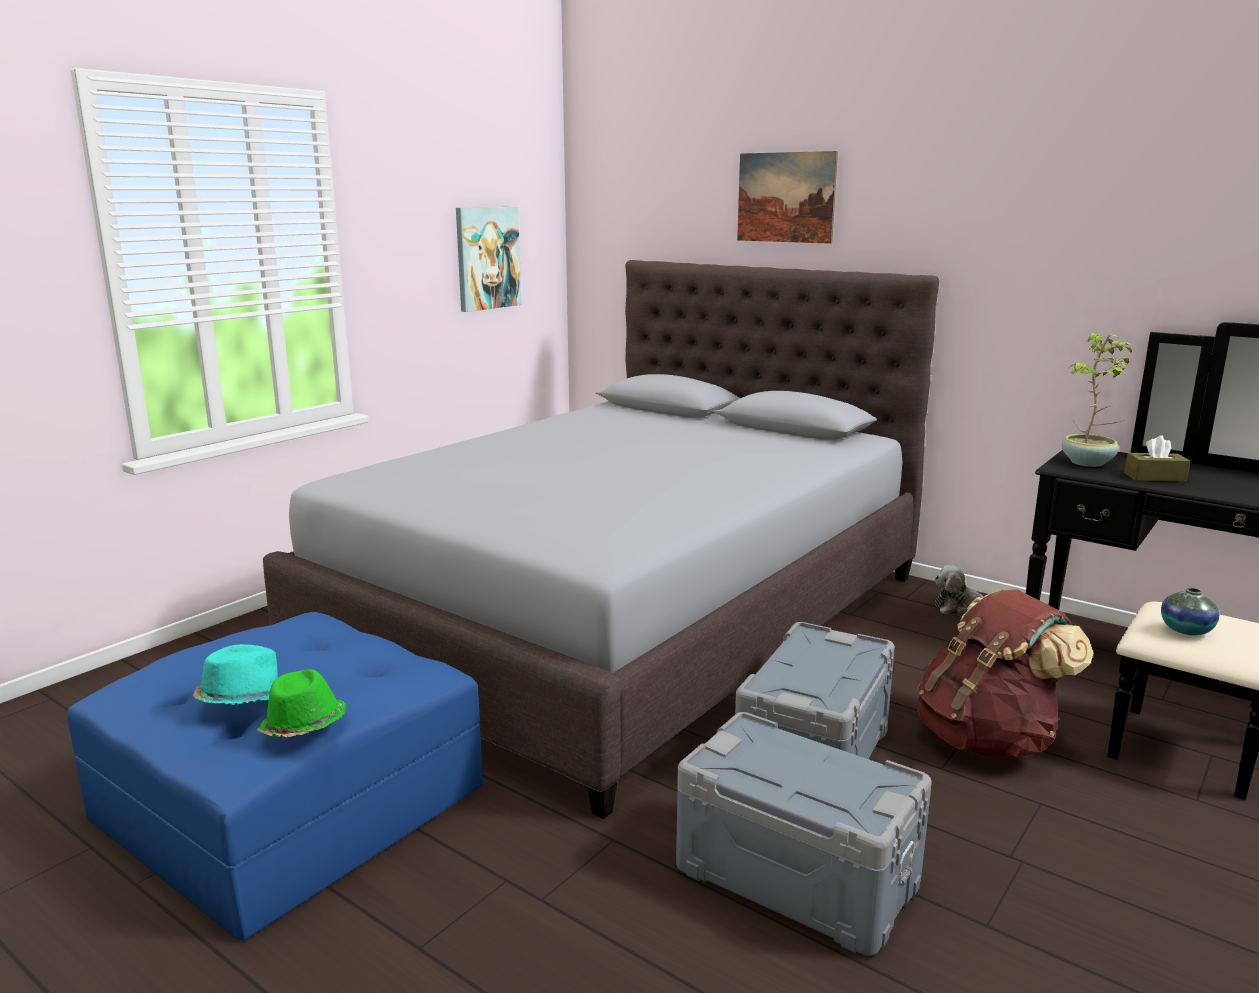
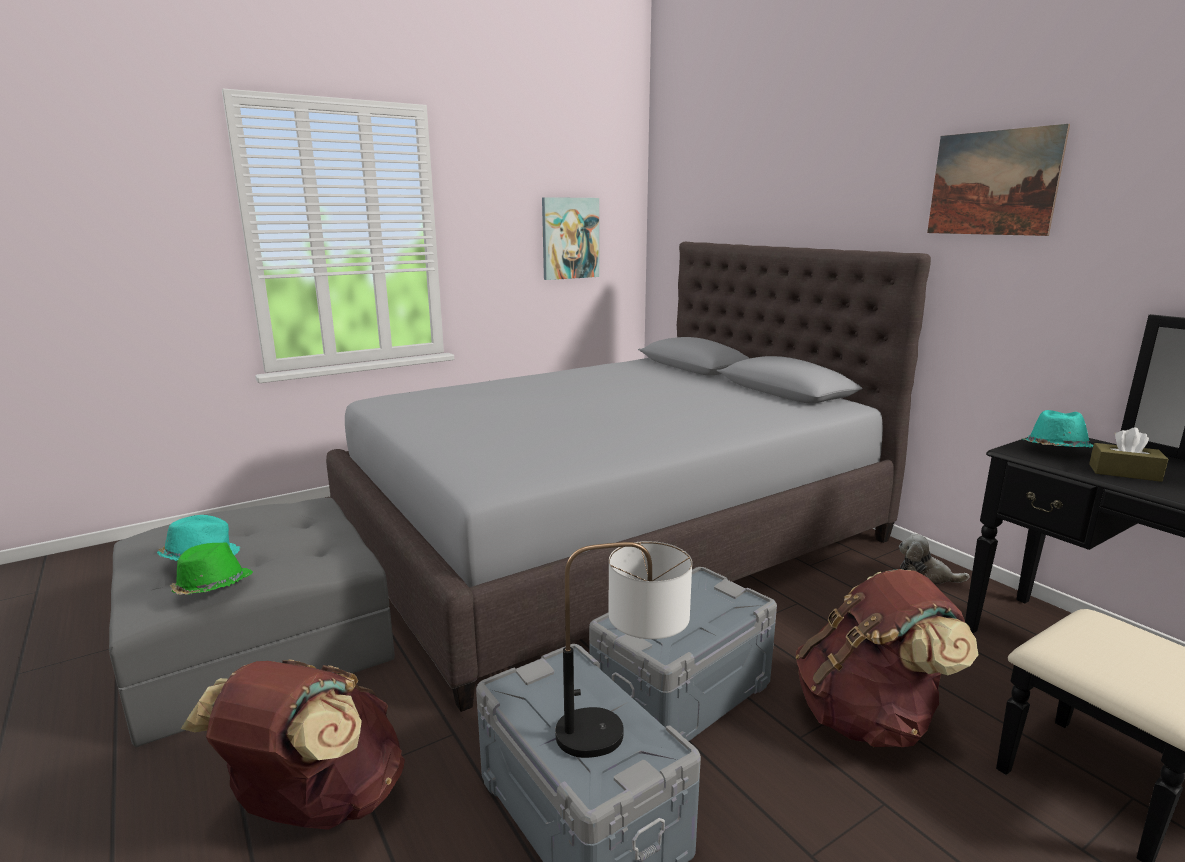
camera: 20 degrees right, 0 degrees up
(292, 802) = (258, 642): blue ottoman -> grey ottoman
(523, 938) = (316, 805): none -> brown backpack
(785, 197) = (805, 184): picture -> picture (993, 183)
(848, 773) = (622, 730): none -> table lamp
(1089, 463) = (1055, 449): potted plant -> turquoise hat
(1186, 630) = (1101, 651): vase -> none

